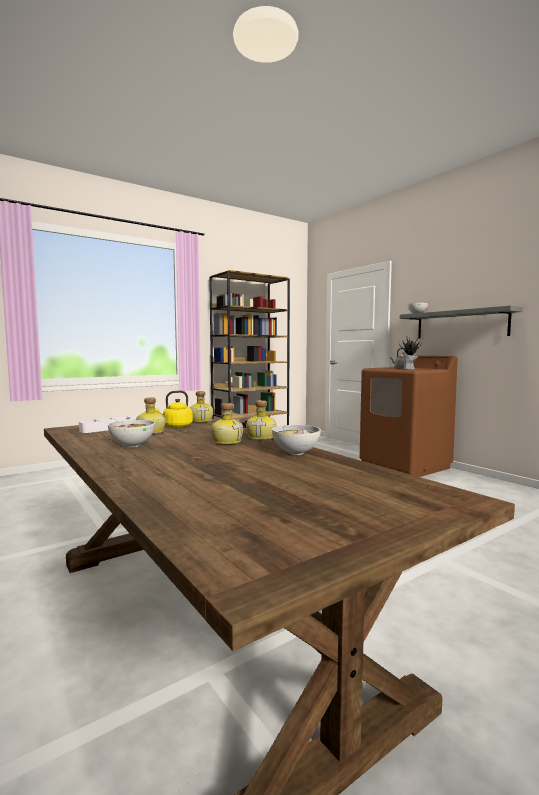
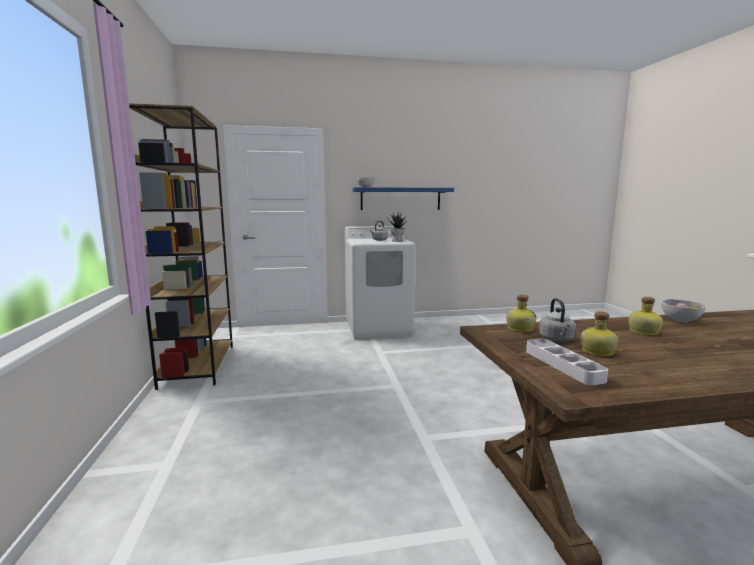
camera: 65 degrees left, 5 degrees up
(132, 445) = (679, 362): bowl -> none
(176, 426) = (557, 340): yellow kettle -> grey kettle
(262, 437) = (618, 321): bottle -> none
(405, 466) = (378, 328): brown washing machine -> white washing machine
(460, 324) = (400, 199): grey shelf -> blue shelf

